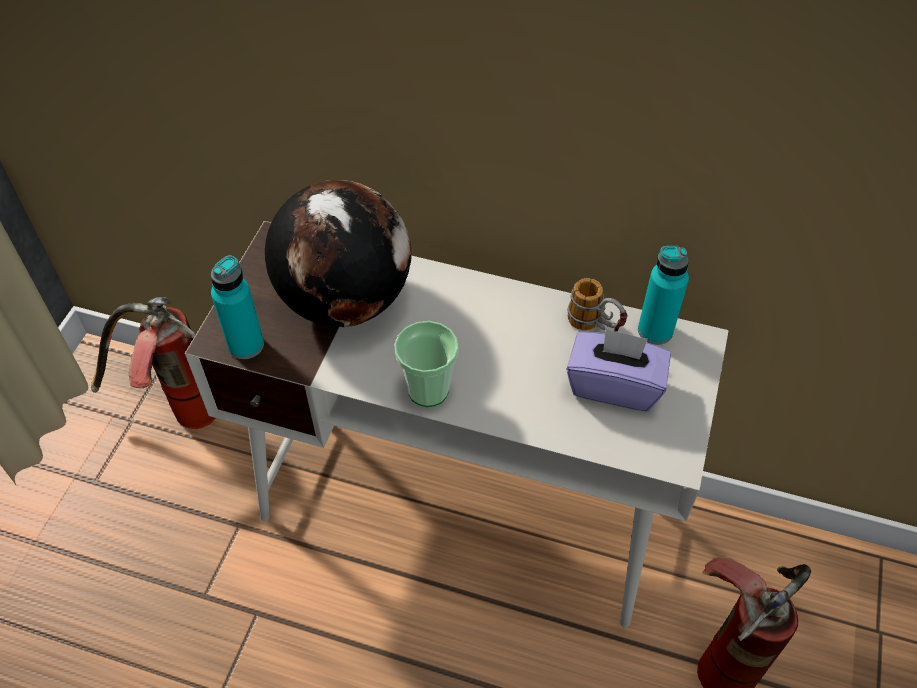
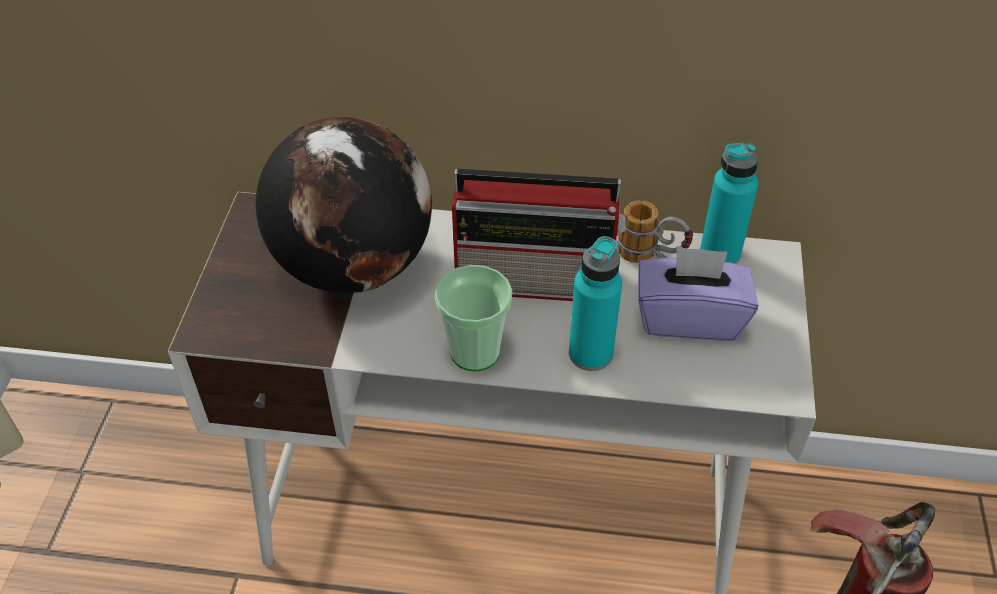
camera: 10 degrees left, 5 degrees down
(178, 414) = (140, 456): fire extinguisher -> none
(246, 345) = (243, 331): turquoise bottle -> turquoise bottle (590, 354)
(494, 333) = (537, 280): none -> radio

